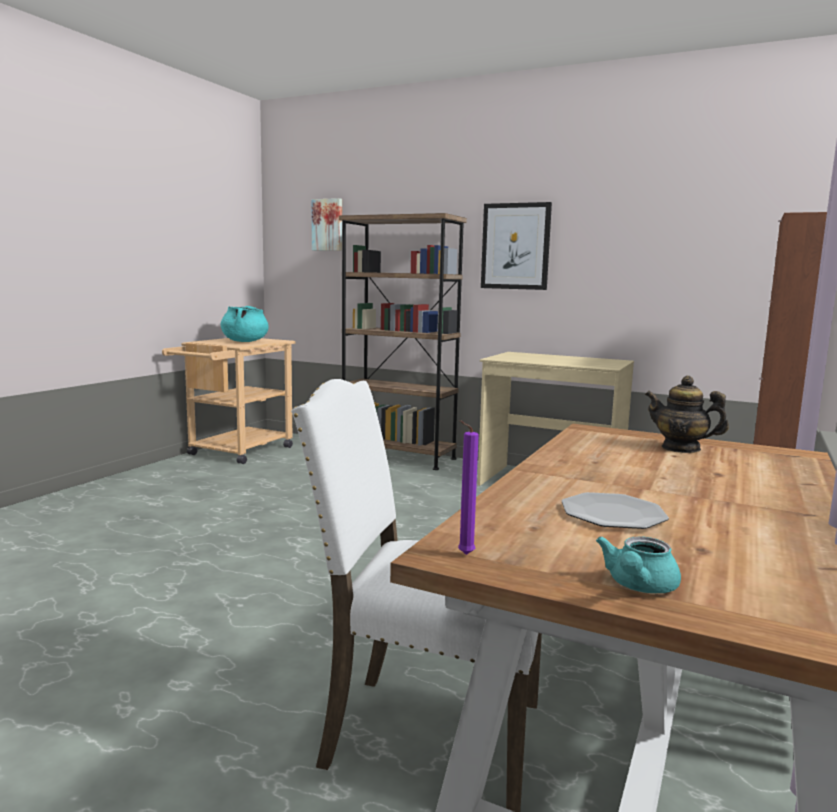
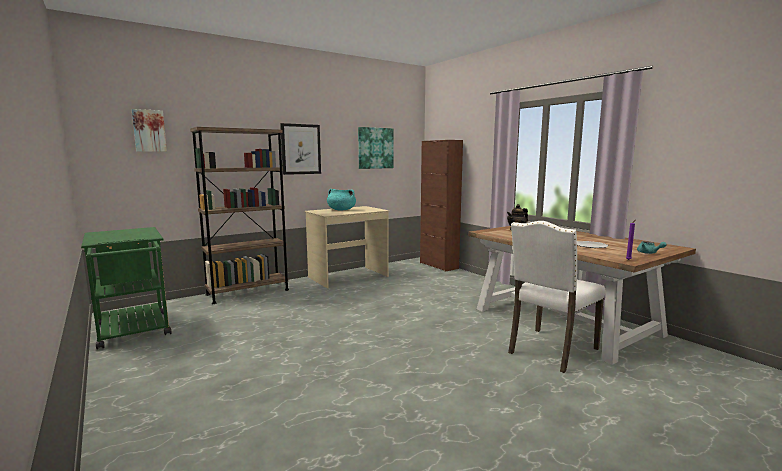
camera: 60 degrees left, 0 degrees up
(235, 453) = (134, 332): beige cart -> green cart
(245, 341) = (130, 234): turquoise cooking pot -> turquoise cooking pot (341, 210)
(675, 243) = (375, 148): none -> picture

